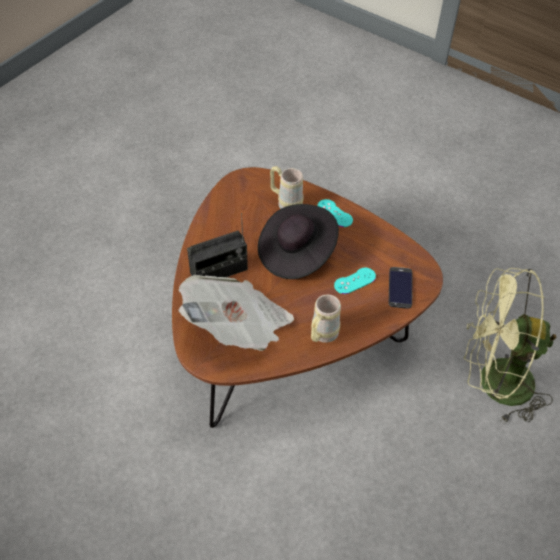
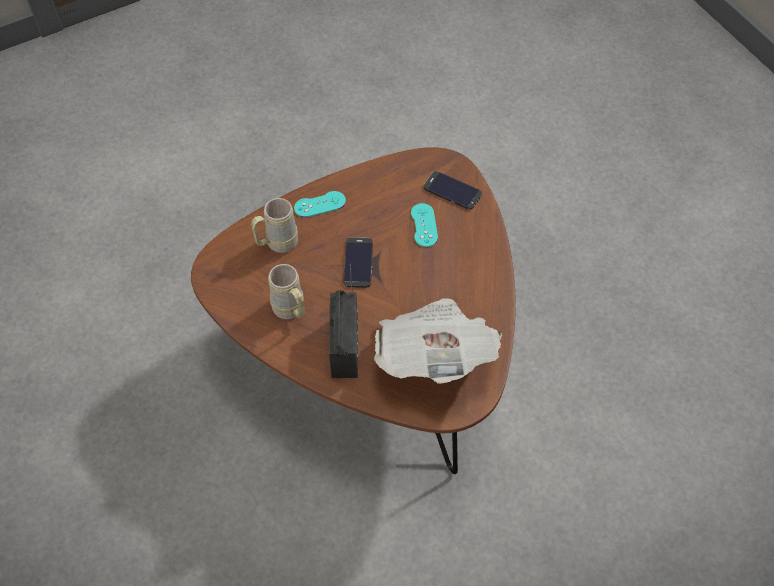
camera: 65 degrees left, 5 degrees up
(296, 253) = (358, 262): black hat -> phone
(321, 336) = (481, 283): beige mug -> beige mug (291, 311)
(493, 383) = (513, 198): green fan -> none

